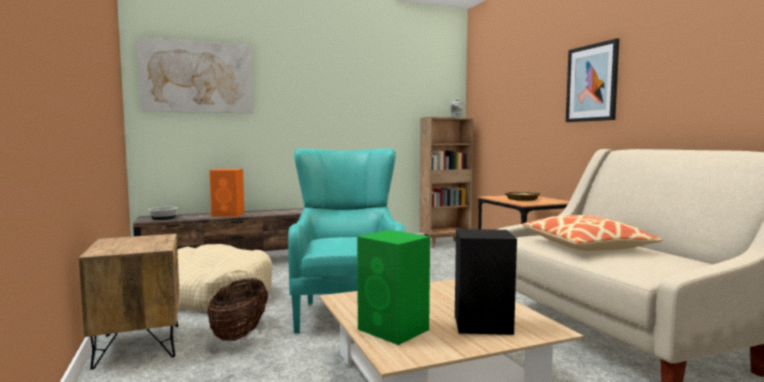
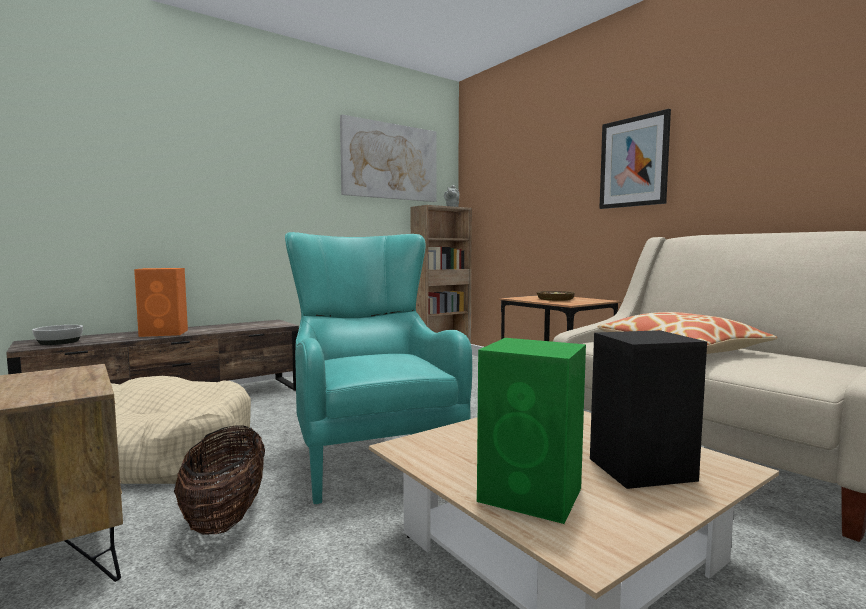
camera: 15 degrees left, 0 degrees up
(198, 77) = (109, 135): picture -> picture (390, 161)

